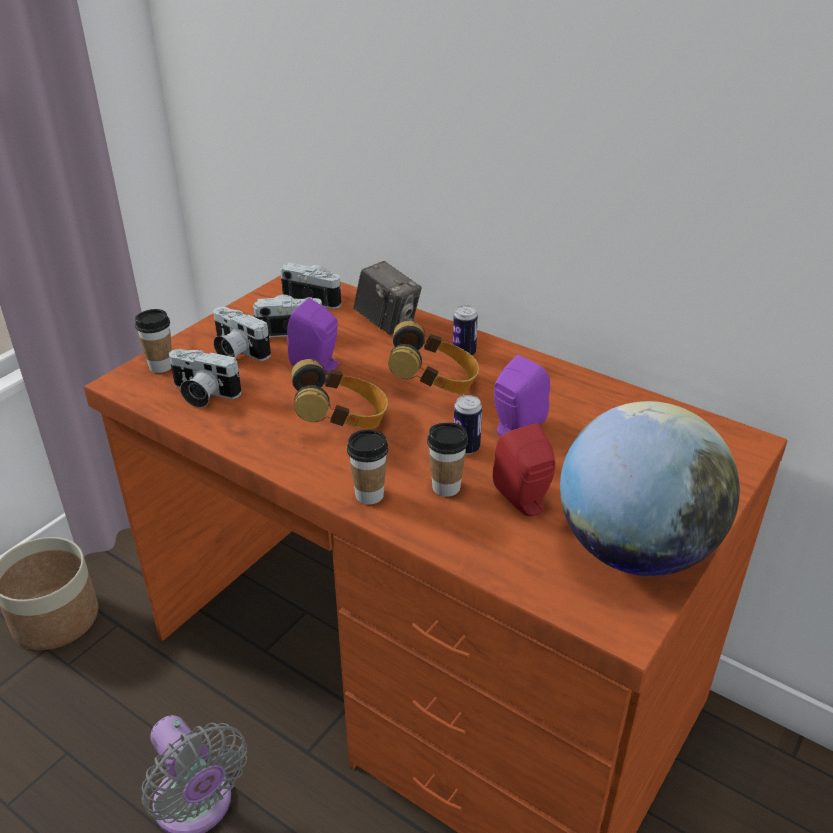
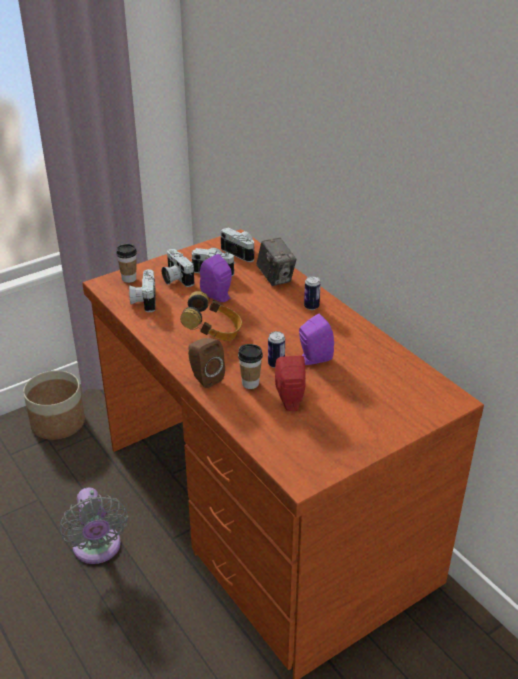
camera: 20 degrees right, 0 degrees up
(202, 394) = (143, 300): camera -> camera turned 45 degrees clockwise
(369, 495) = (205, 377): cup -> brown speaker
(434, 383) = (281, 322): headphones -> none
(634, 549) = (336, 443): globe -> none

